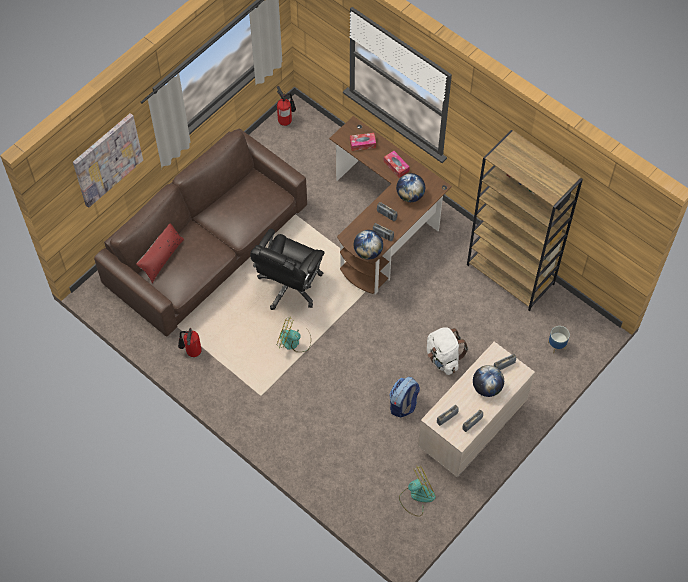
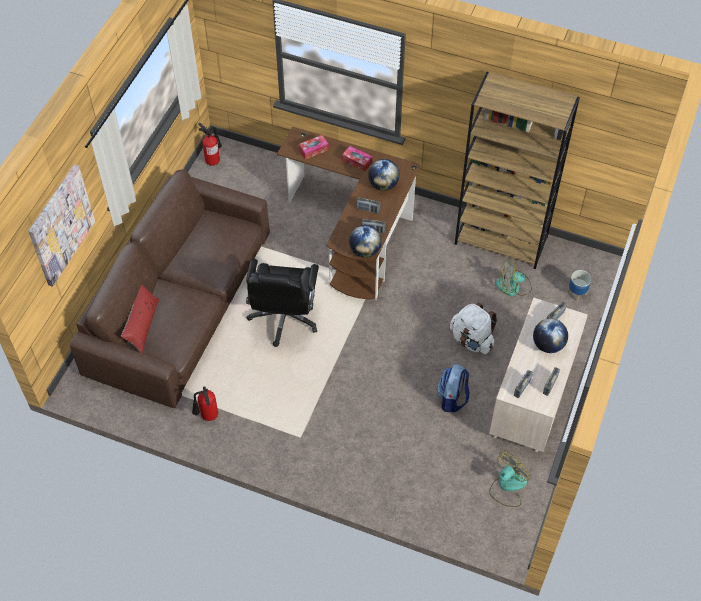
camera: 20 degrees left, 5 degrees down
(294, 341) = (312, 371): fan -> fan (513, 287)

